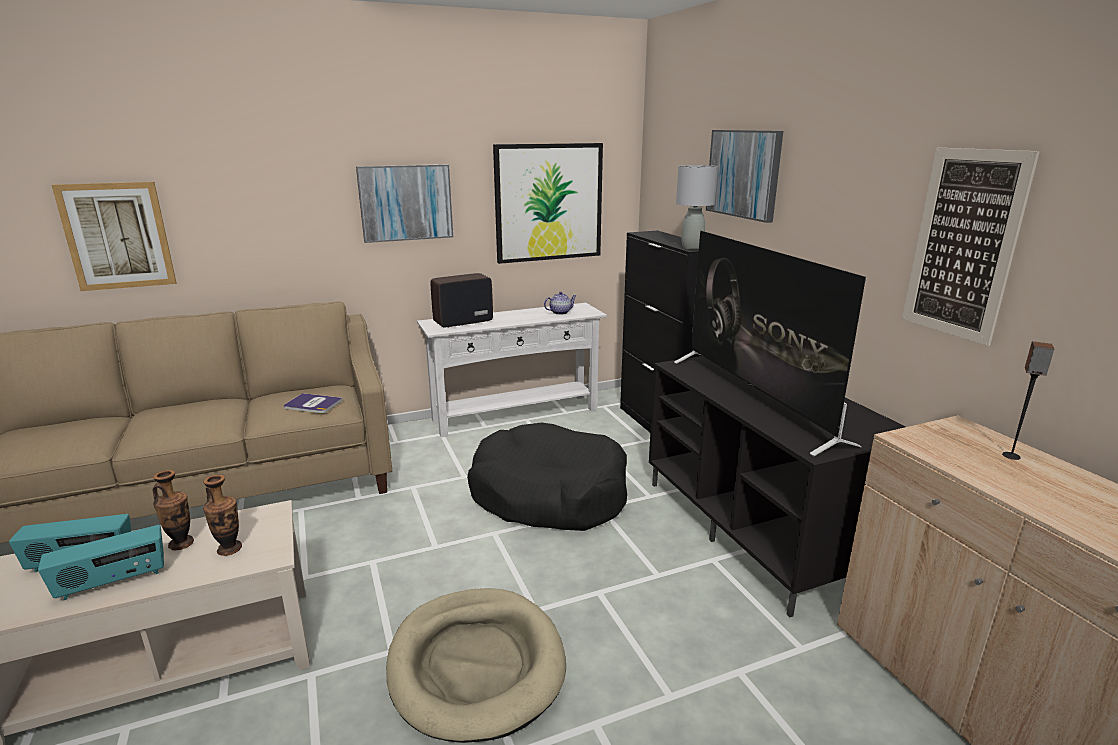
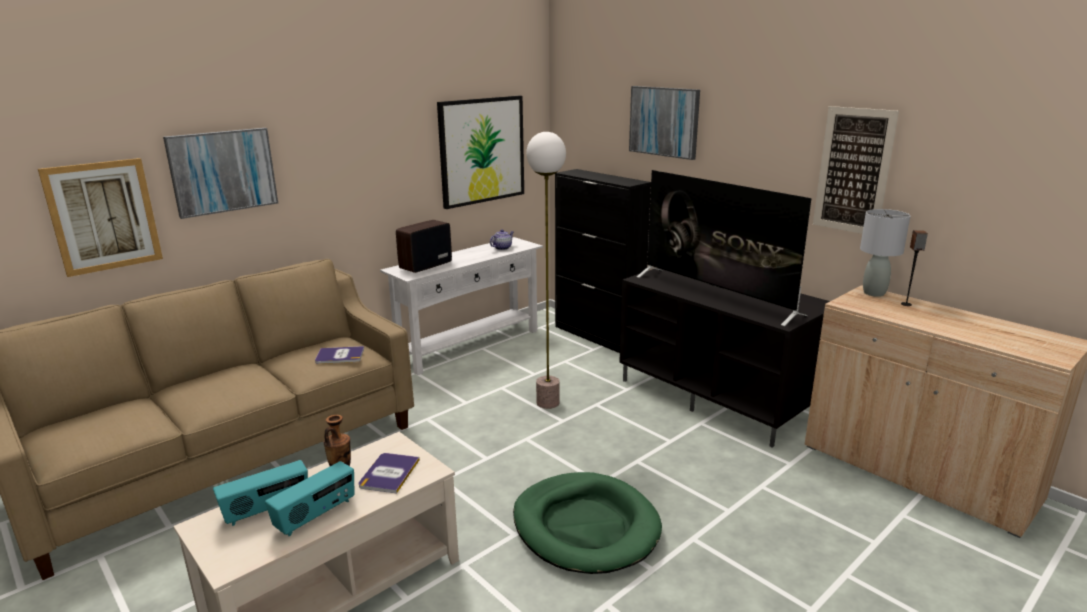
camera: 20 degrees left, 0 degrees up
(229, 549) = (389, 473): vase -> book
(406, 202) = (367, 160): picture -> picture (223, 171)
(476, 665) = (585, 526): beige dog bed -> green dog bed
(549, 494) = (548, 402): black dog bed -> floor lamp
(691, 247) = (626, 182): grey table lamp -> grey table lamp (873, 293)

